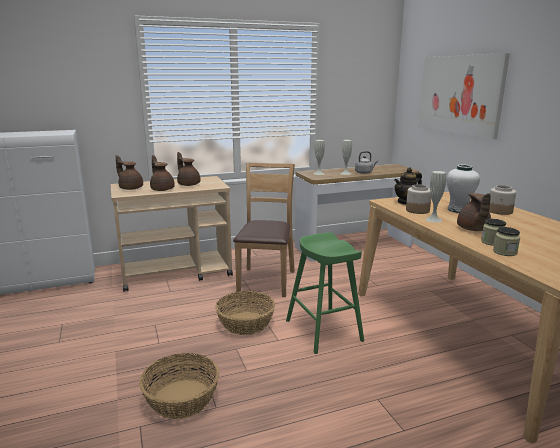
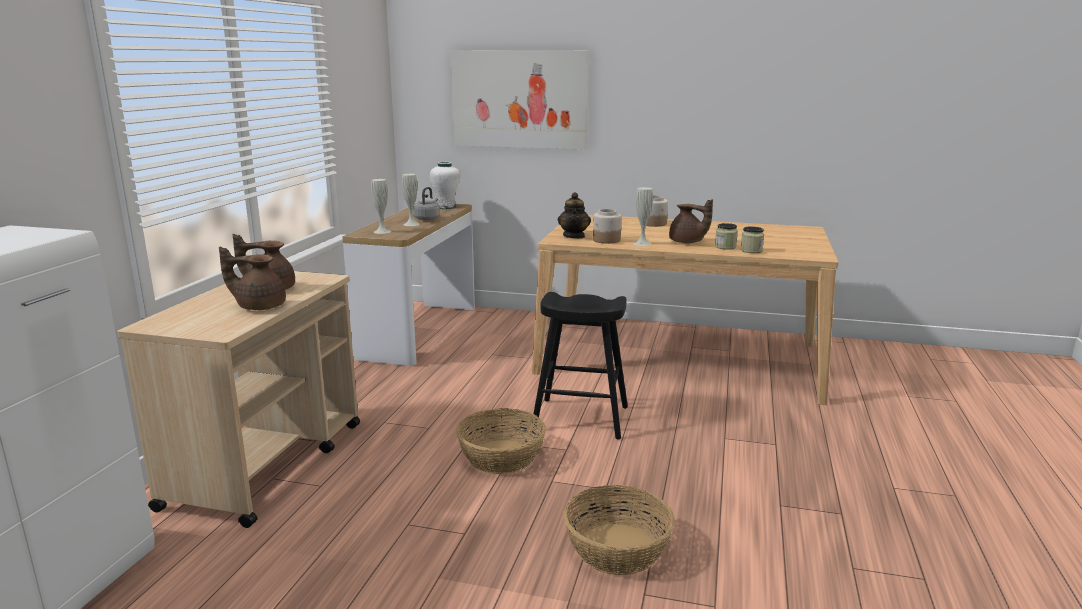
camera: 55 degrees left, 0 degrees up
(130, 188) = (194, 322): brown teapot -> none
(266, 281) = (415, 409): brown chair -> none
(323, 330) = (581, 418): green stool -> black stool
(458, 210) = (628, 231): white vase -> white vase (445, 207)

